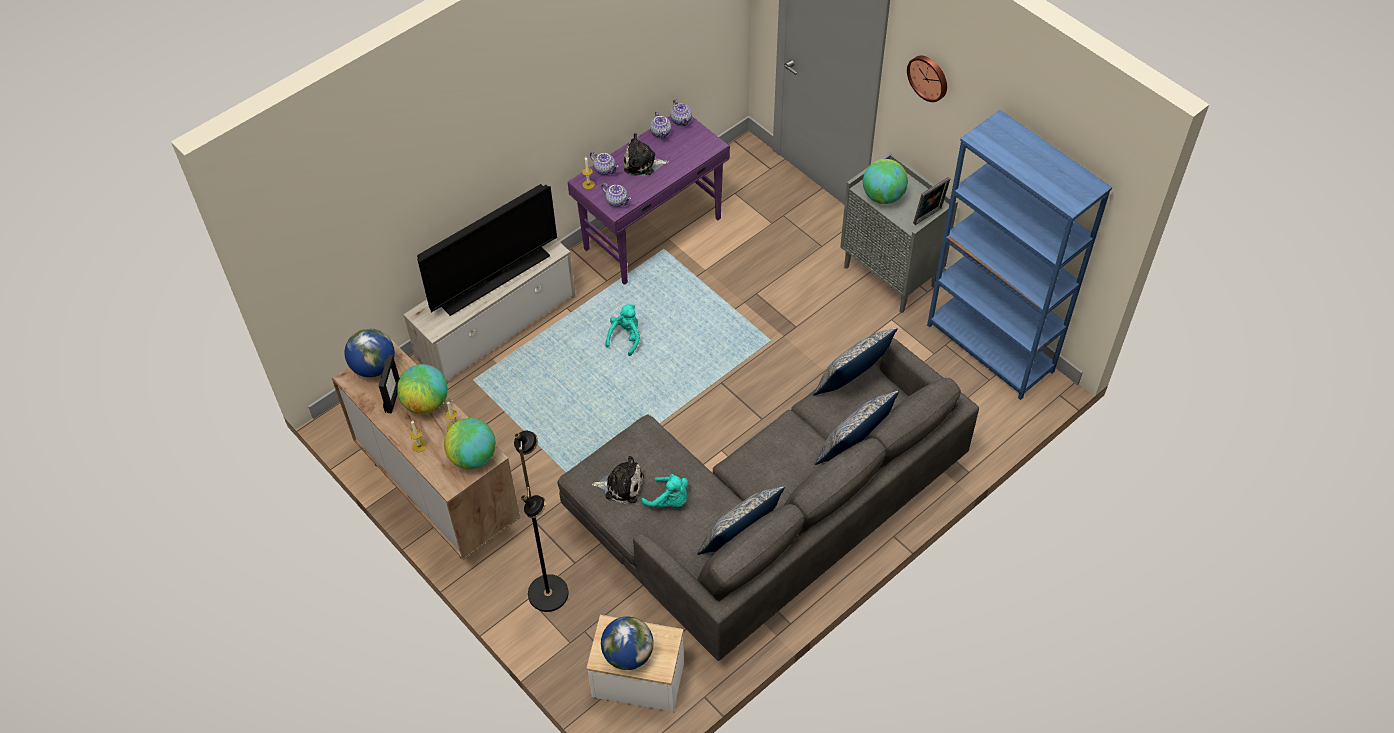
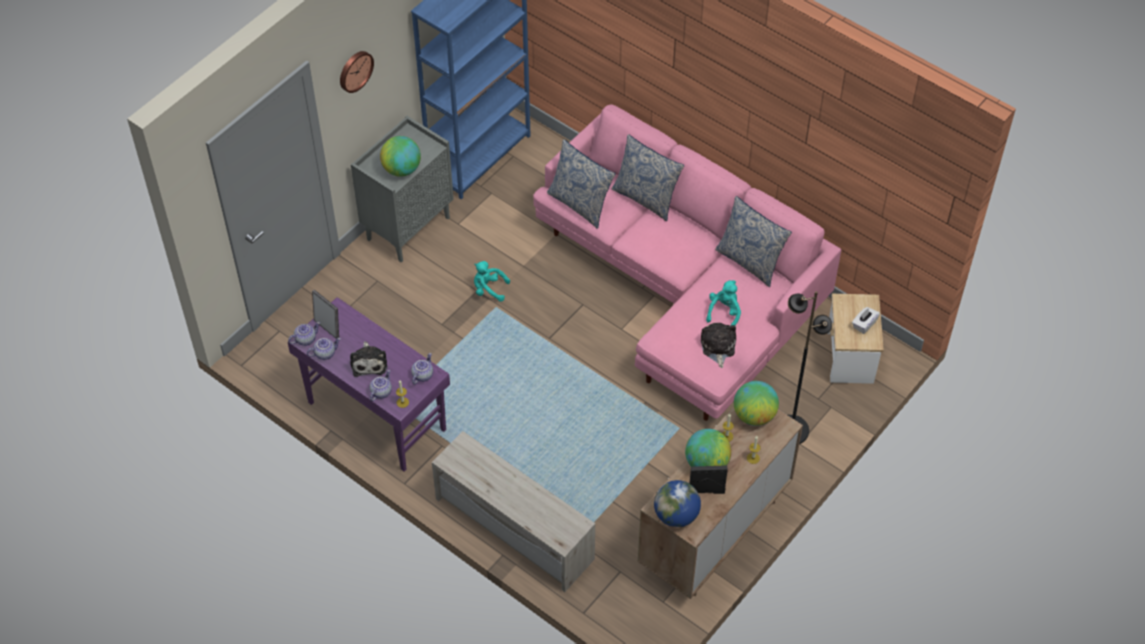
camera: 100 degrees left, 0 degrees up
(494, 279) = (507, 487): television -> none
(625, 337) = (510, 418): turquoise plush toy -> turquoise plush toy (489, 289)
(628, 654) = (864, 324): globe -> white tissue box
(767, 520) = (683, 289): grey sofa -> pink sofa
(928, 217) = (422, 137): picture frame -> picture frame (328, 327)

